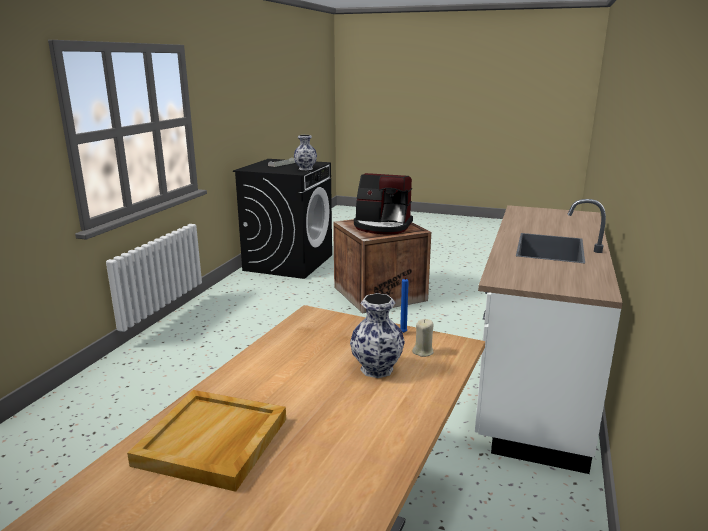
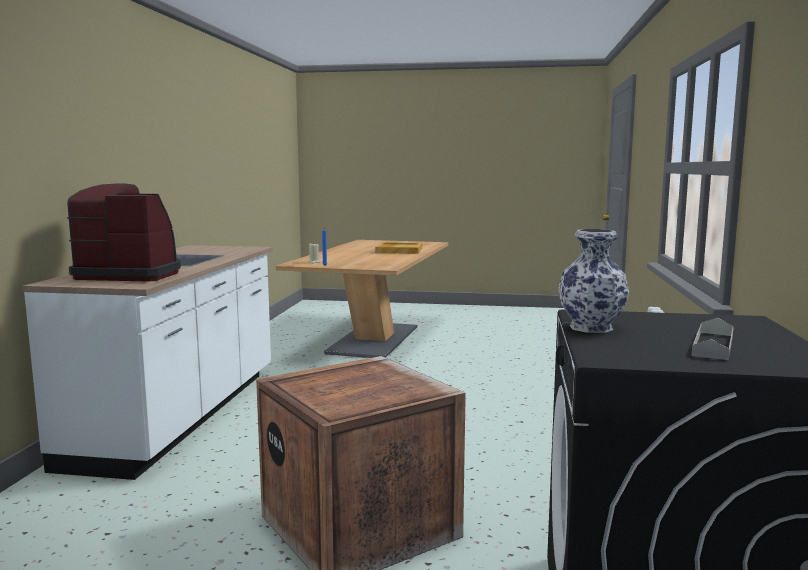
camera: 170 degrees right, 10 degrees down
(377, 369) = (339, 259): vase -> none
(382, 226) = (353, 384): coffee machine -> coffee machine (130, 275)

